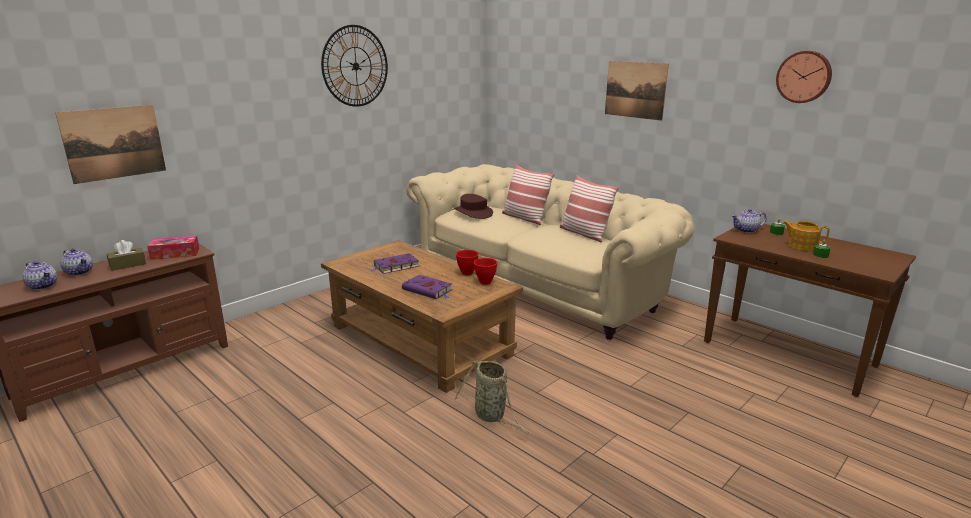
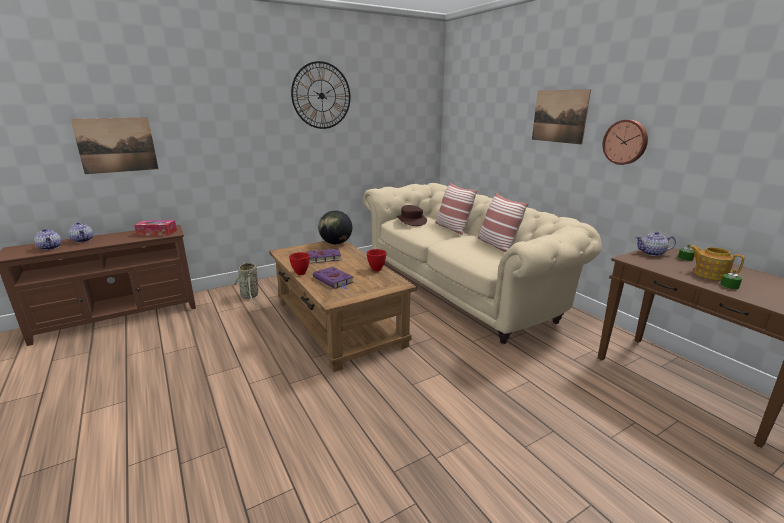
camera: 15 degrees right, 0 degrees up
(128, 265) = (118, 238): brown tissue box -> none
(397, 247) = (336, 243): none -> globe
(485, 282) = (386, 279): red bowl -> red bowl (300, 273)
(491, 416) = (360, 400): basket -> basket (250, 296)
(804, 77) = (732, 94): wall clock -> wall clock (625, 142)

